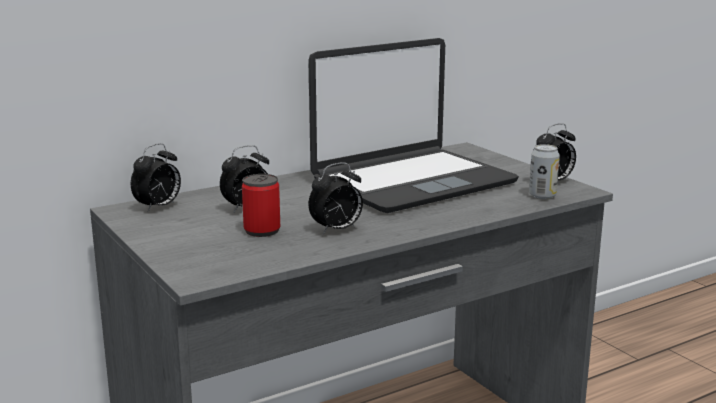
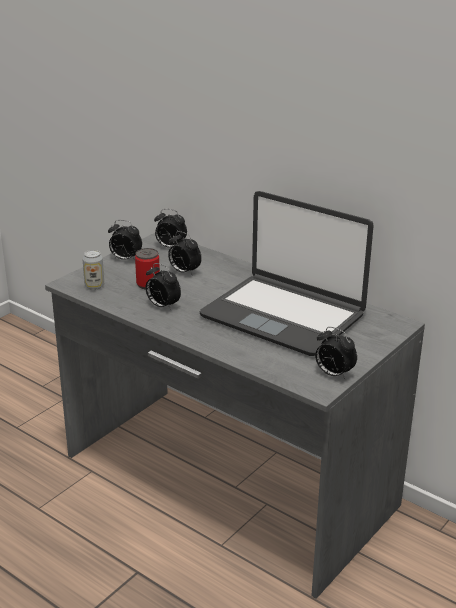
camera: 70 degrees right, 10 degrees up
(160, 235) = (125, 259): none -> alarm clock
(542, 196) = (290, 373): can -> can (94, 286)

